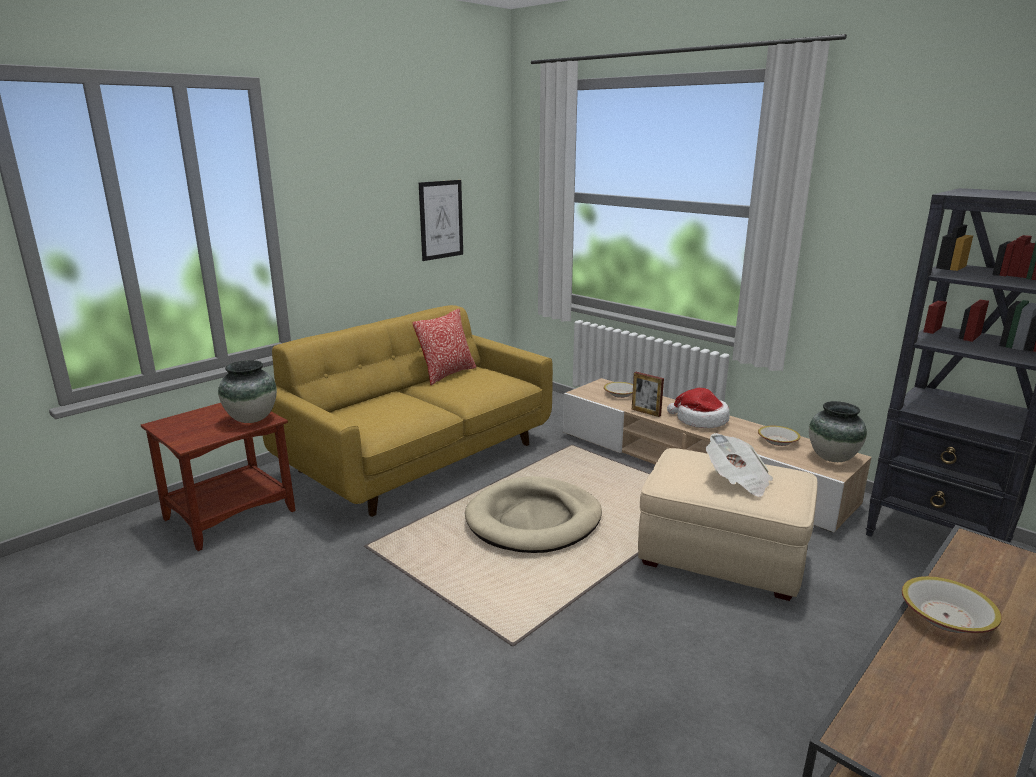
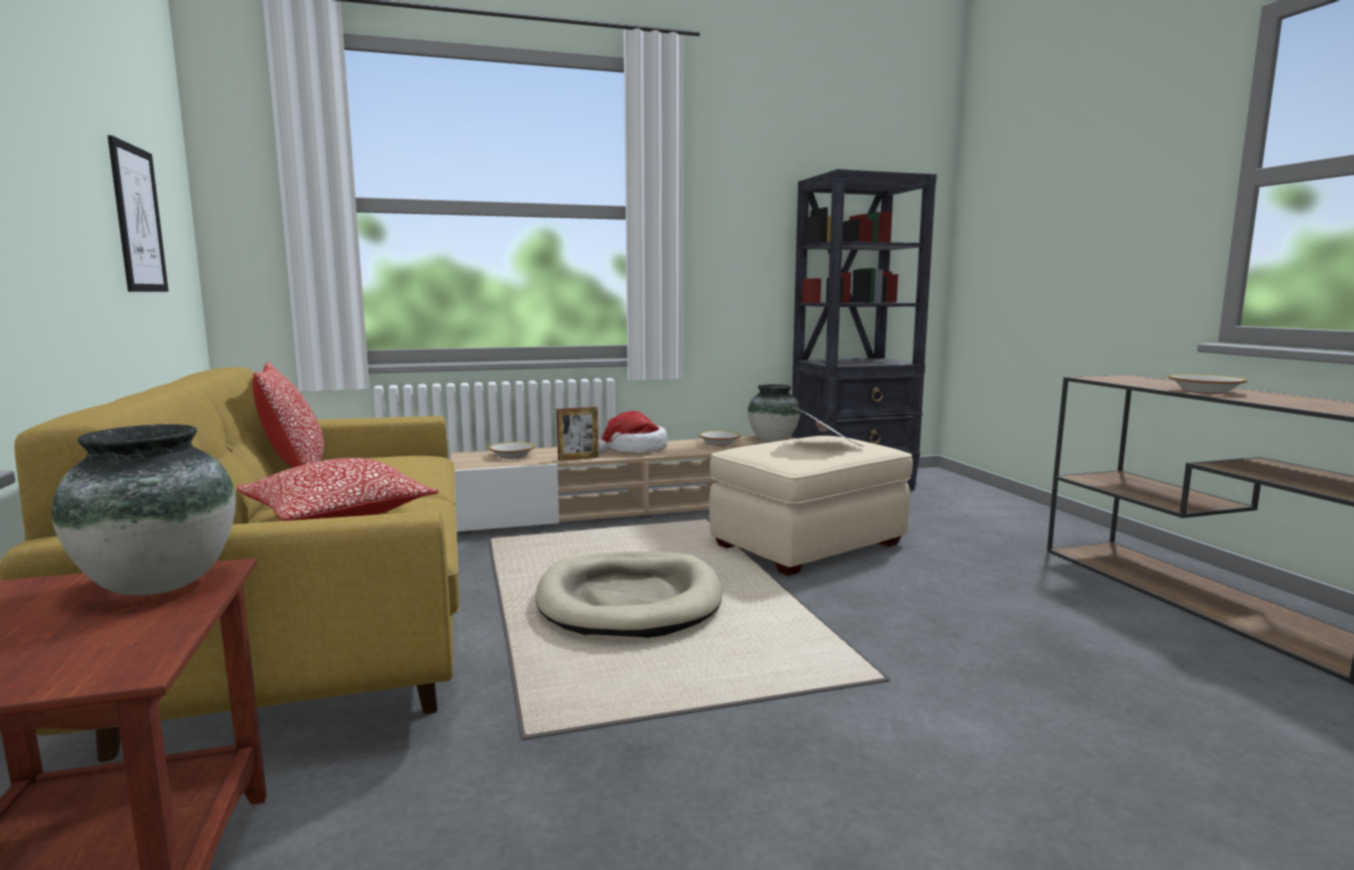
camera: 60 degrees left, 10 degrees down
(389, 408) = (338, 516): none -> pillow

